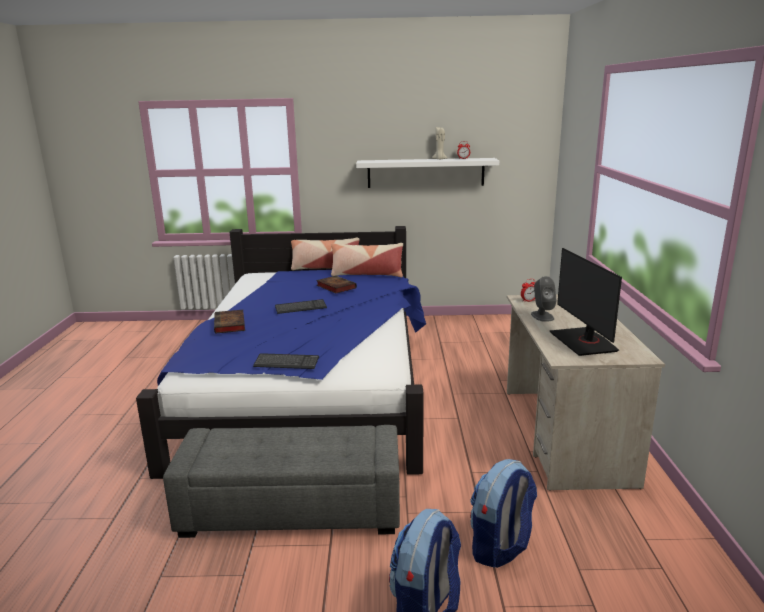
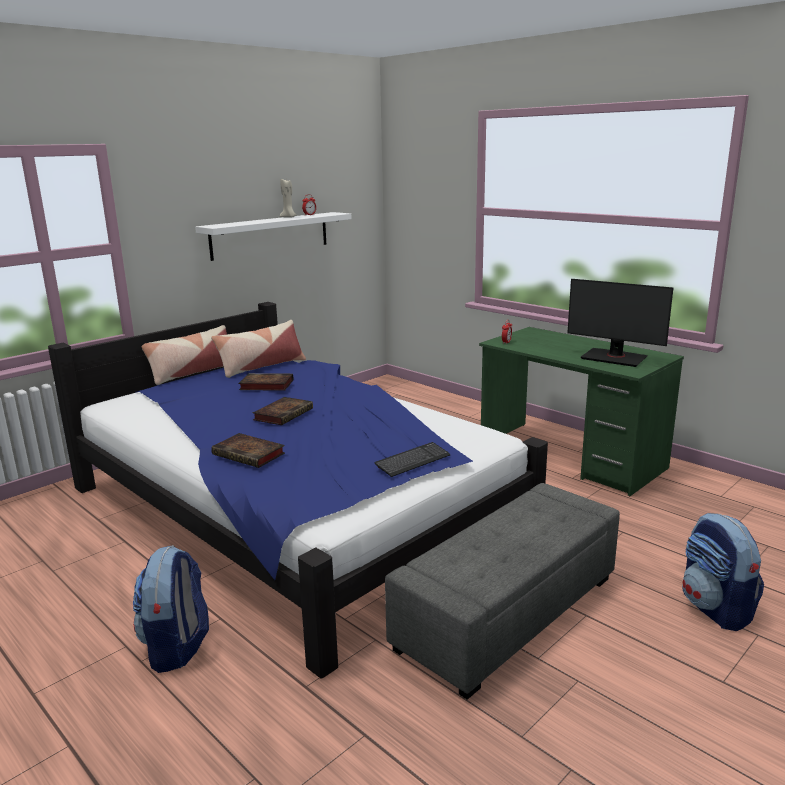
camera: 45 degrees left, 0 degrees up
(300, 308) = (284, 414): keyboard -> book
(500, 548) = (675, 546): backpack -> backpack (177, 647)
(542, 316) = (545, 350): grey speaker -> none
(564, 435) = (570, 457): beige desk -> green desk

